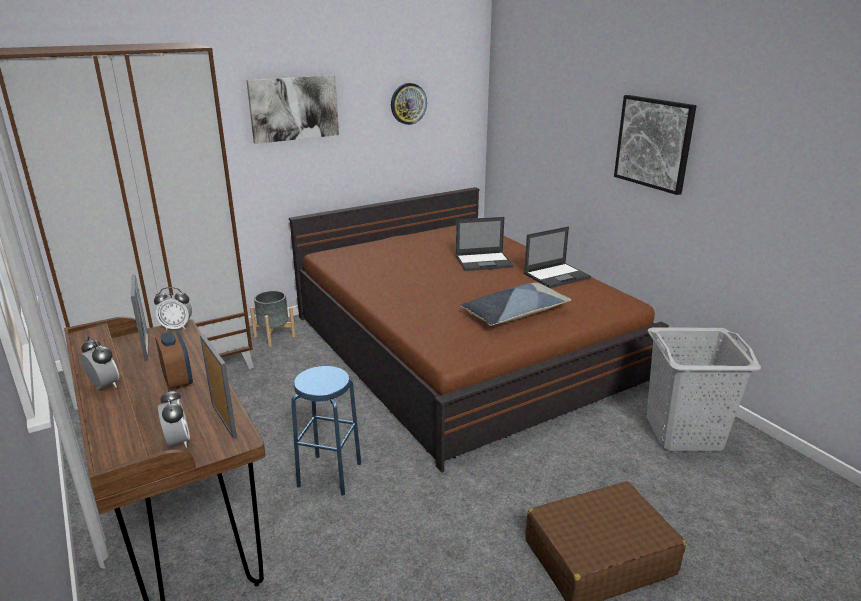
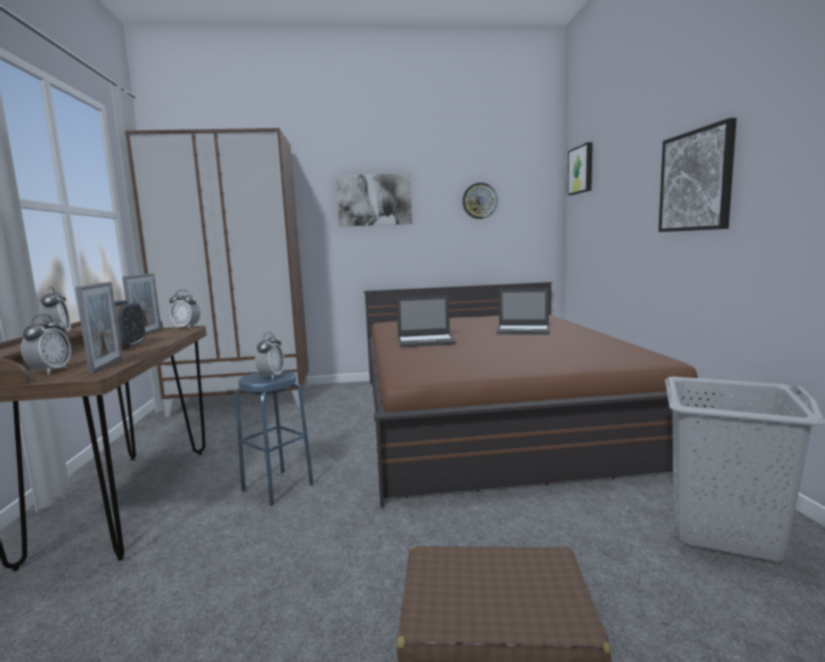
camera: 25 degrees right, 15 degrees down
(274, 336) = (338, 391): grey planter -> none
(327, 379) = (271, 377): none -> alarm clock
(514, 313) = (513, 358): pillow -> none
(517, 77) = (581, 170): none -> picture
(557, 275) = (592, 340): laptop -> laptop (426, 341)

